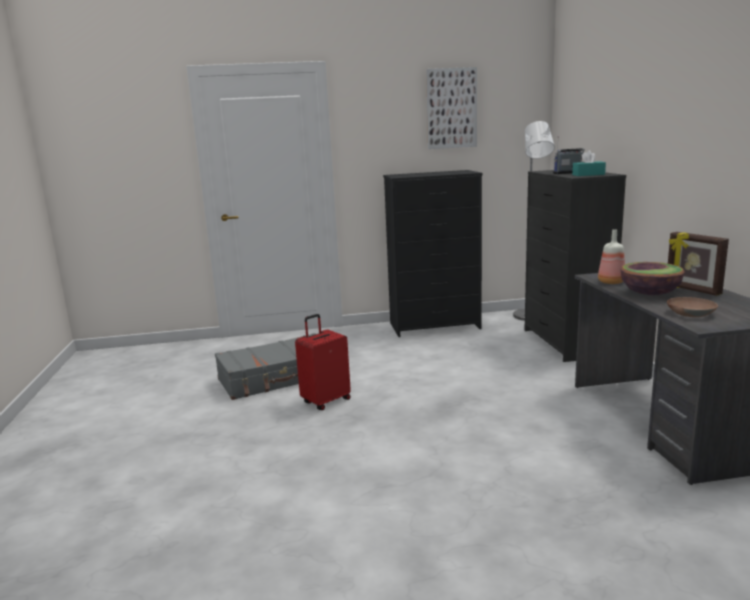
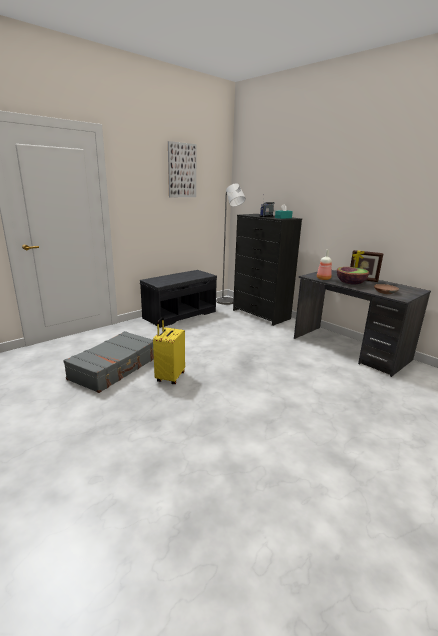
camera: 35 degrees left, 5 degrees up
(325, 401) = (169, 377): red suitcase -> yellow suitcase
(435, 326) = (180, 314): black dresser -> grey bench

